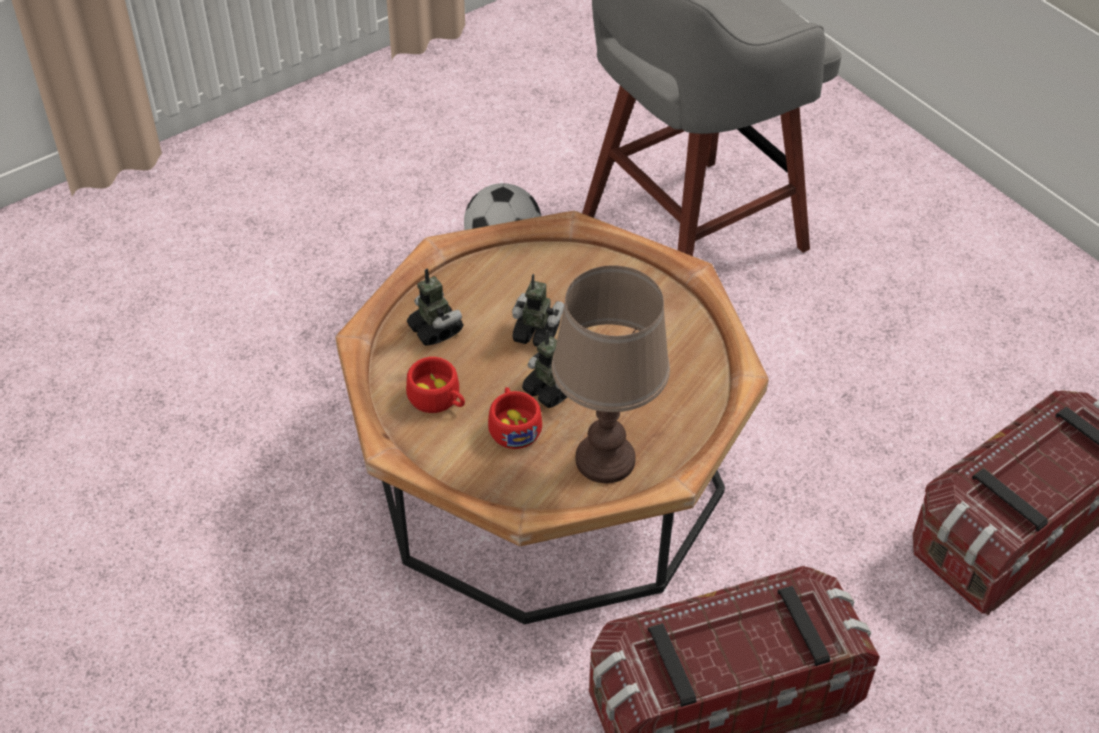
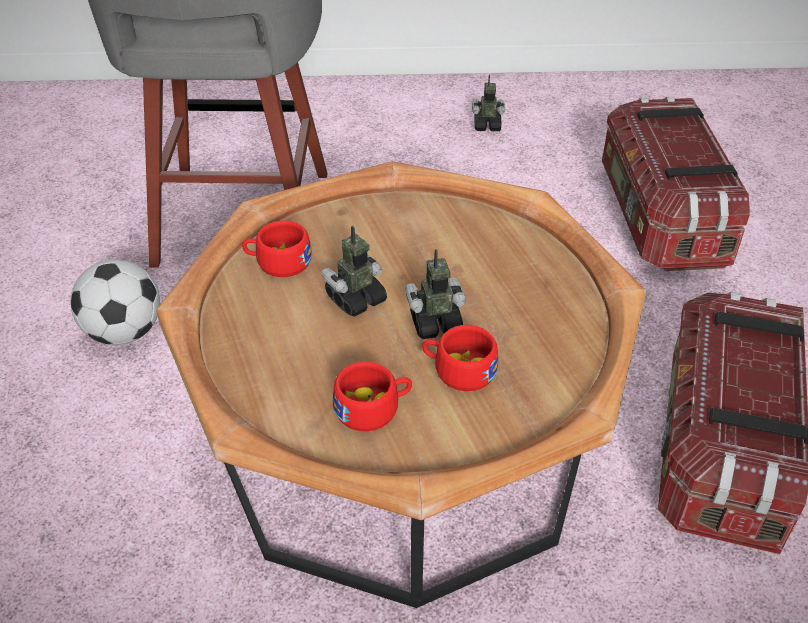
camera: 55 degrees left, 5 degrees down
(435, 330) = (278, 366): toy robot -> toy robot (487, 125)
(536, 270) = (278, 262): none -> red cup
(604, 460) = (550, 329): brown table lamp -> none

